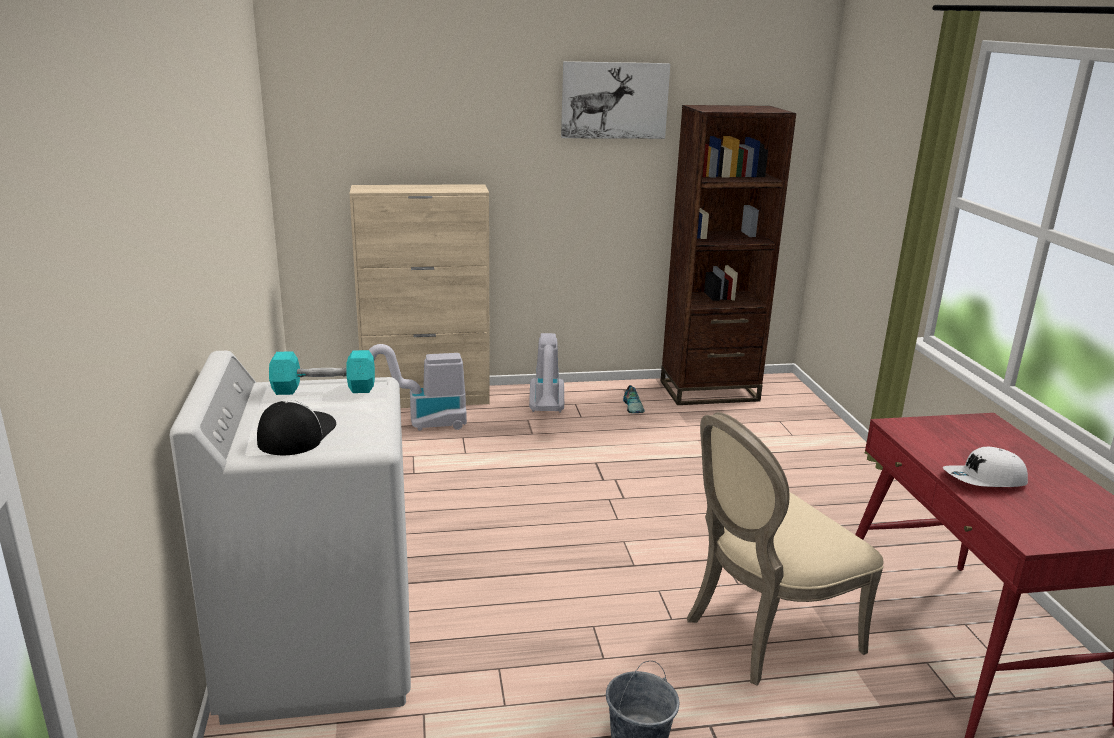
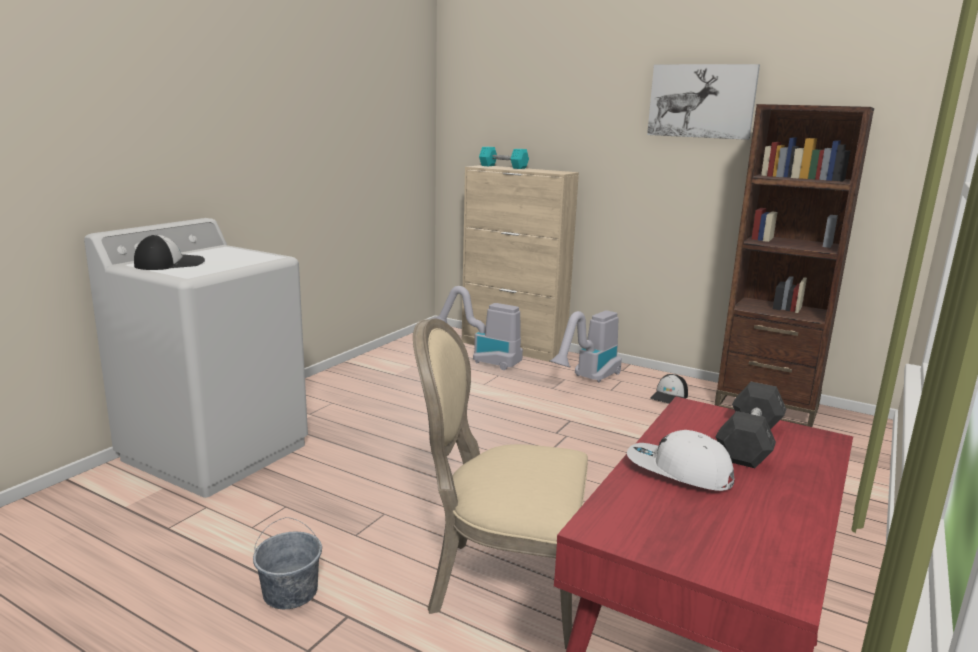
camera: 40 degrees right, 5 degrees down
(324, 389) = (243, 253): turquoise dumbbell -> turquoise dumbbell (503, 167)
(633, 407) = (669, 397): shoe -> cap
(968, 440) = (749, 442): none -> grey dumbbell

